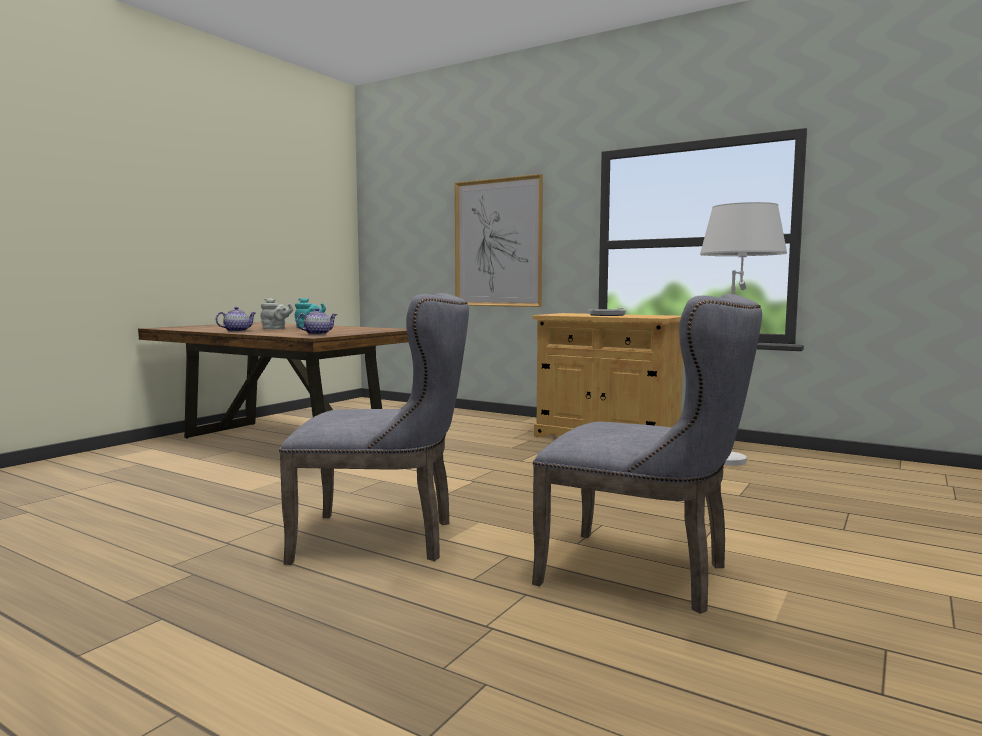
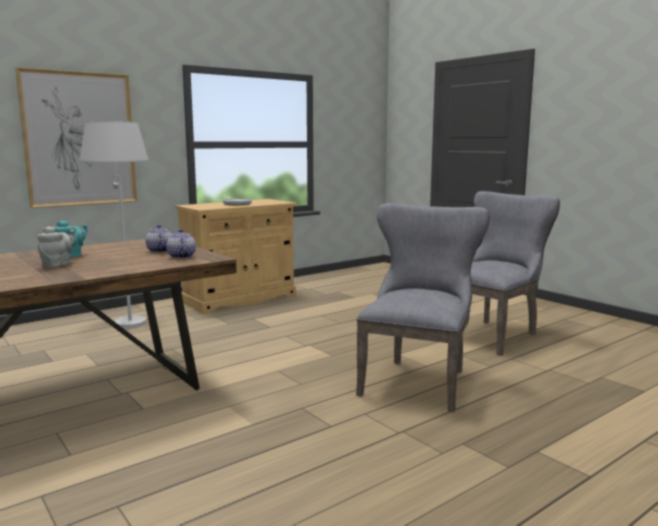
camera: 70 degrees left, 5 degrees up
(237, 331) = (63, 275): teapot -> teapot (159, 251)
(733, 456) = (318, 285): white floor lamp -> white floor lamp (126, 319)

